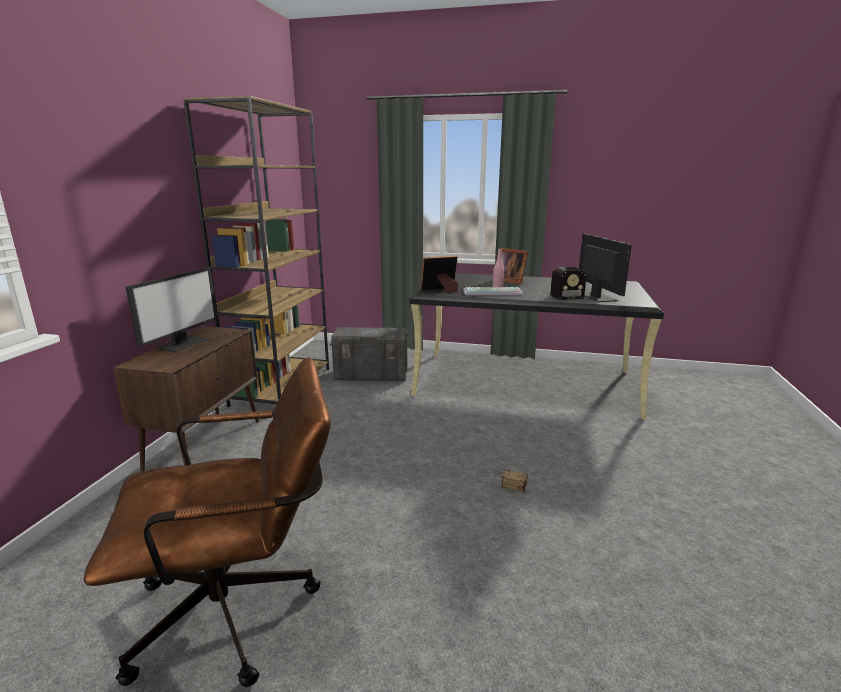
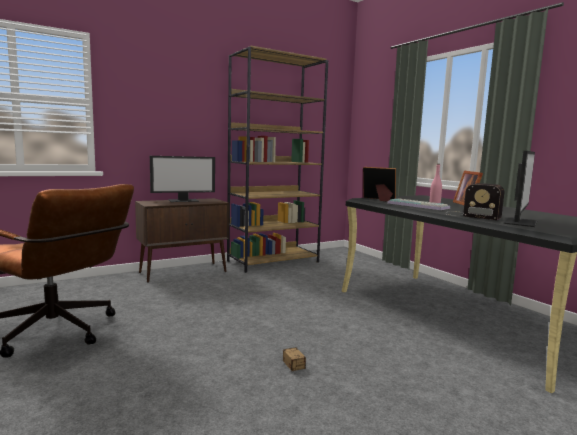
camera: 45 degrees right, 10 degrees down
(372, 375) = (340, 273): grey storage box -> none

